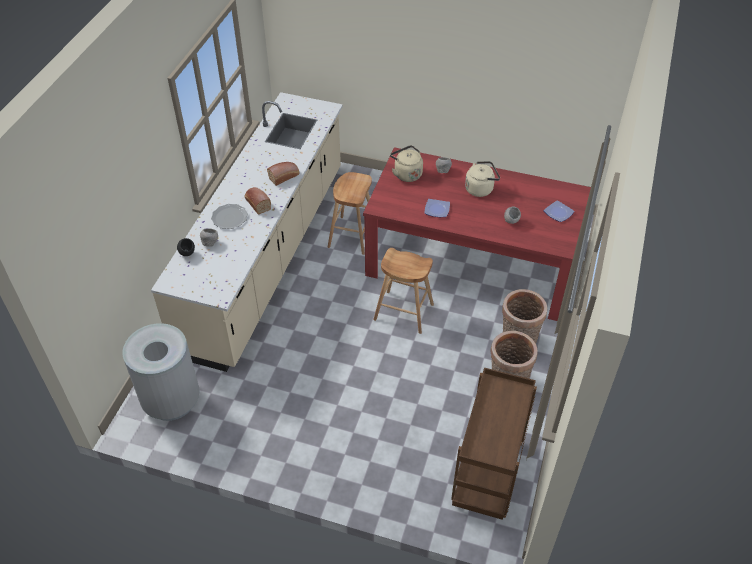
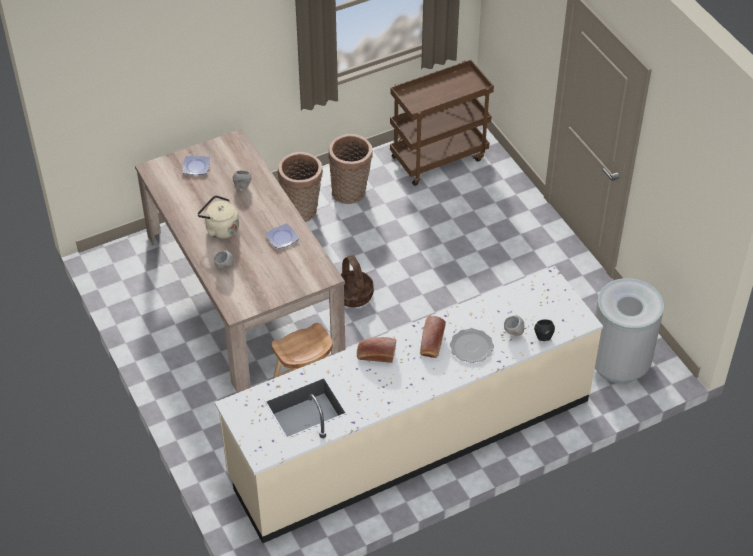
camera: 135 degrees left, 0 degrees up
(404, 312) = (354, 295): brown stool -> basket
(406, 174) = (258, 289): beige kettle -> none
(472, 263) = (243, 291): red dining table -> beige dining table

